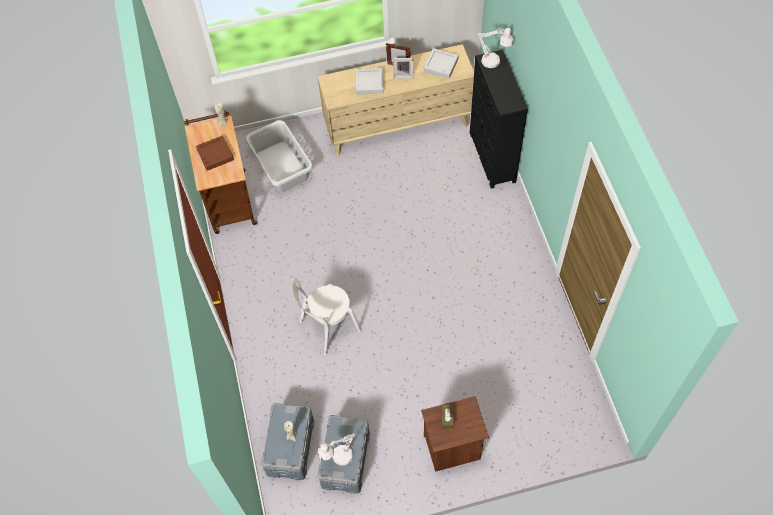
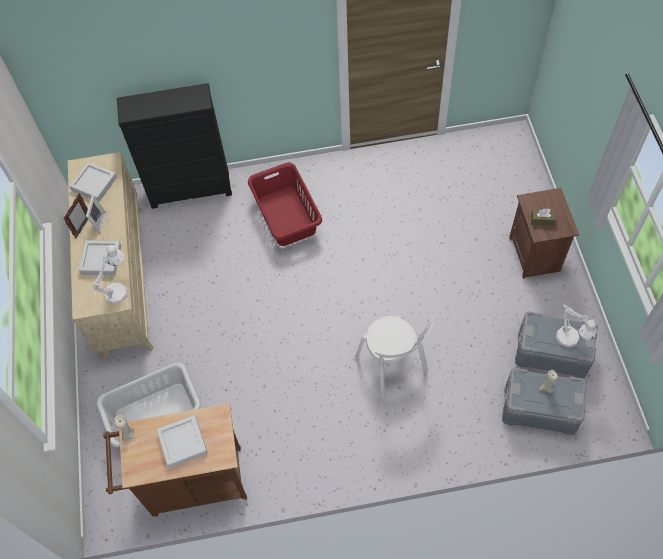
camera: 85 degrees left, 0 degrees up
(215, 155) = (182, 442): brown tray -> grey tray
(472, 232) = (286, 216): none -> red laundry basket
(494, 62) = (134, 106): white table lamp -> white table lamp (119, 289)

